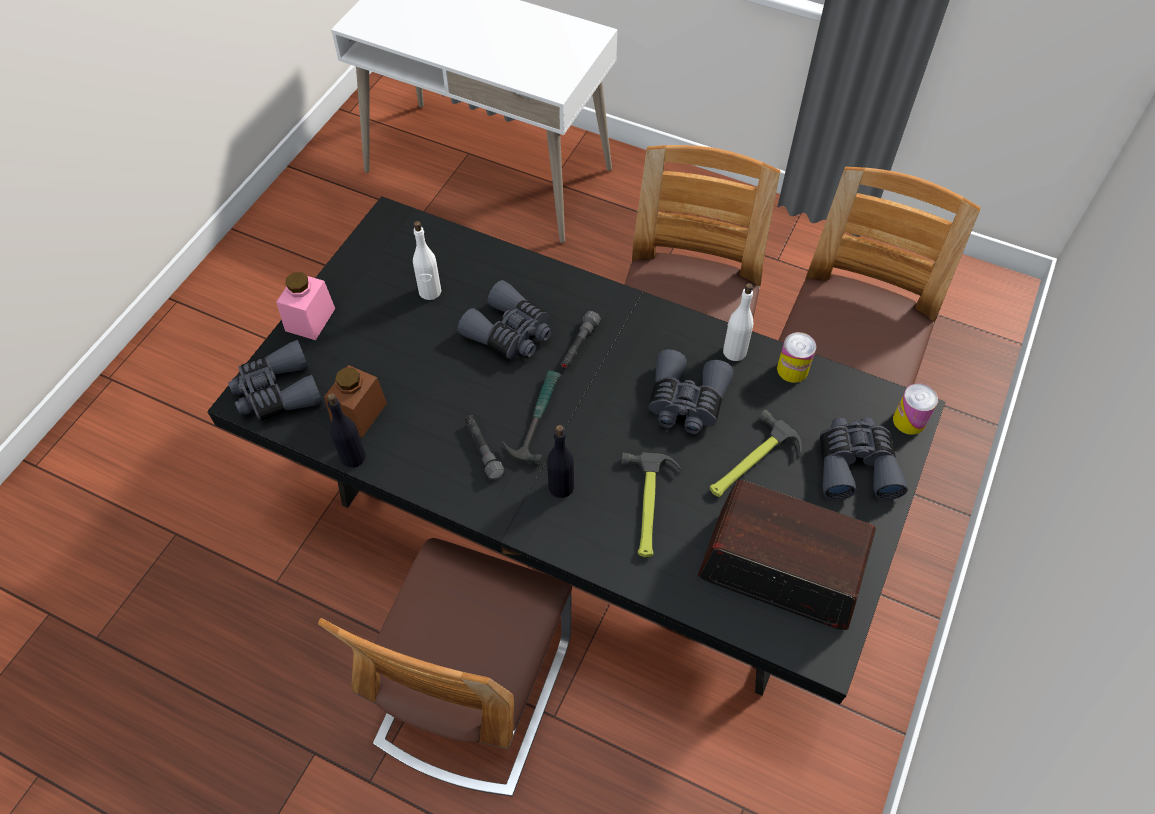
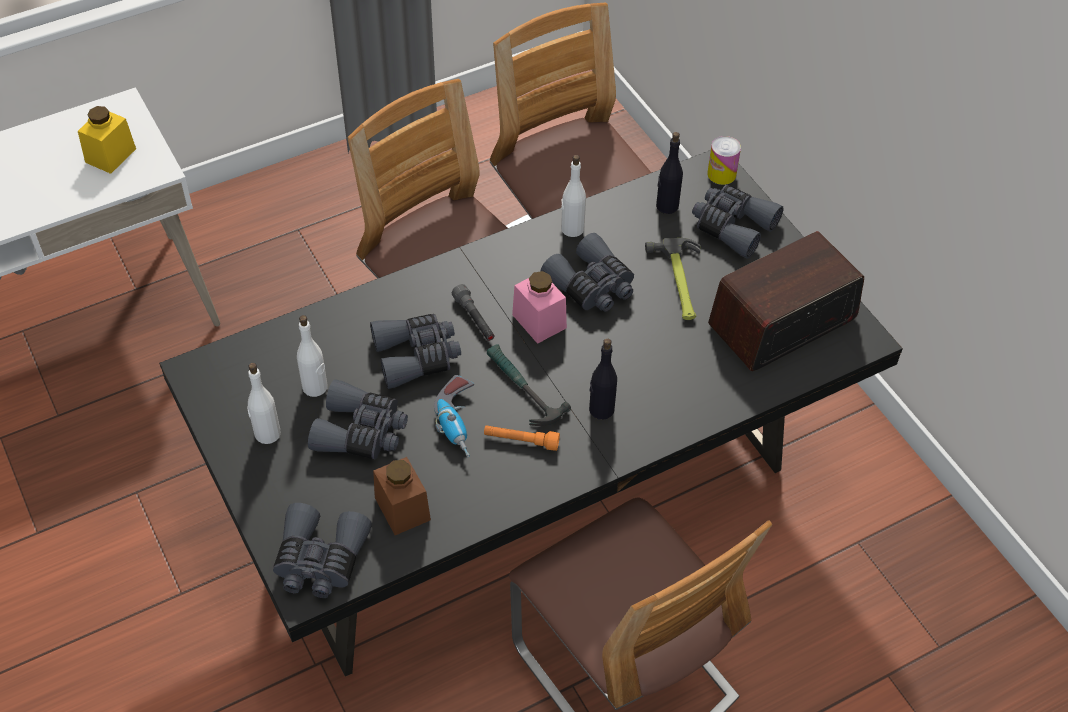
camera: 55 degrees left, 5 degrees down
(310, 319) = (257, 493): pink jar -> pink jar (539, 321)
(352, 457) = (445, 537): black bottle -> black bottle (666, 206)
(366, 291) = (267, 433): none -> white bottle
(411, 344) = (361, 432): none -> grey binoculars
(469, 399) = (460, 423): none -> power drill
(483, 450) = (521, 441): grey flashlight -> orange flashlight
(543, 58) = (110, 155): none -> yellow jar
(648, 507) = (666, 366): hammer -> none
(792, 369) = (620, 207): can -> none

